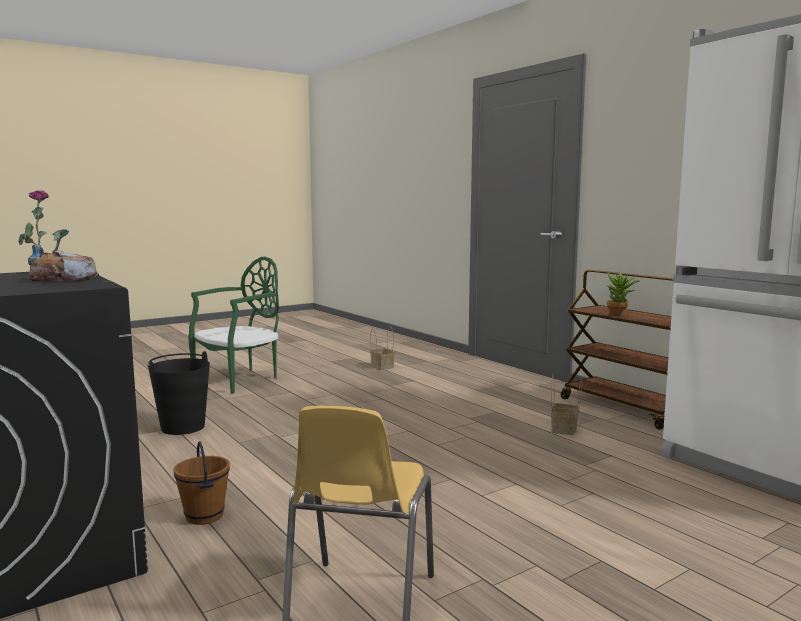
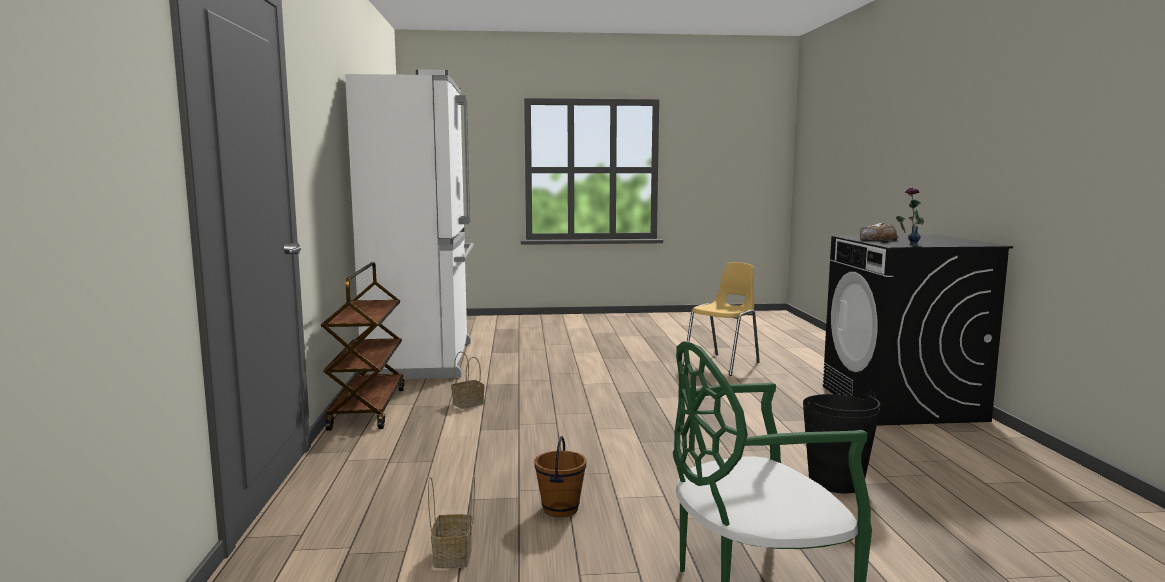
camera: 150 degrees left, 0 degrees up
(203, 516) = (796, 402): brown bucket -> brown bucket (561, 509)
(620, 315) = (378, 310): potted plant -> none

